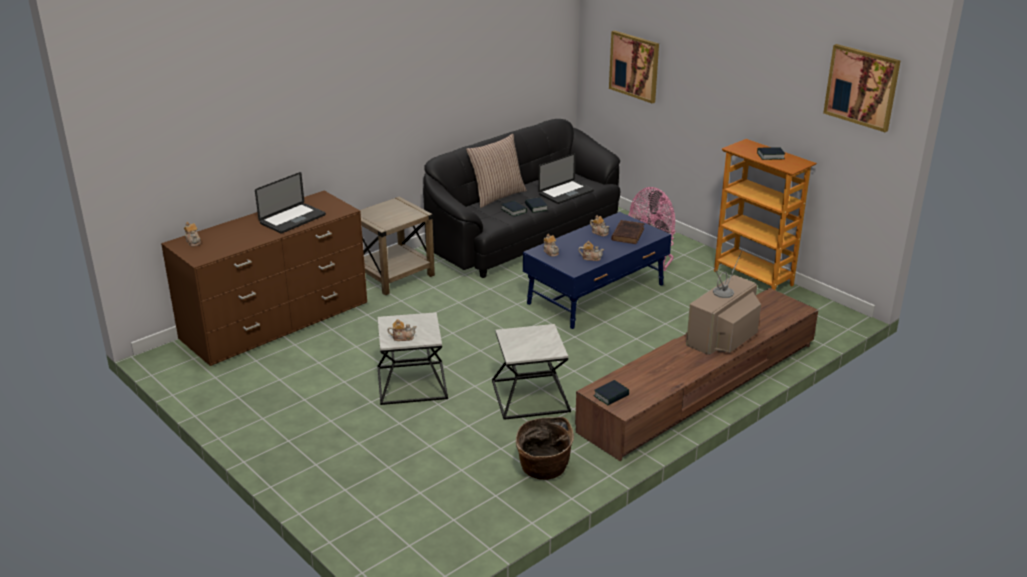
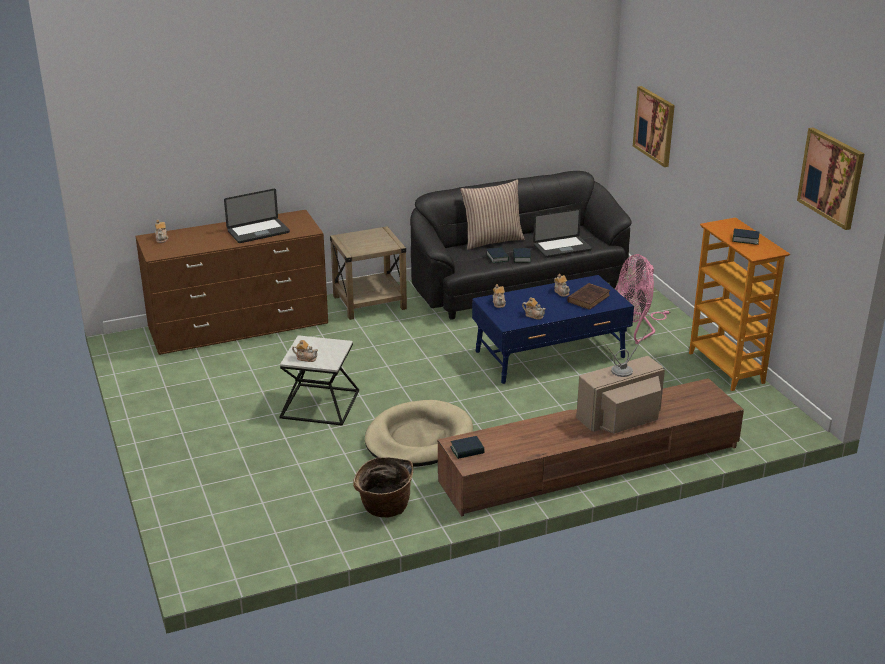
camera: 20 degrees right, 0 degrees up
(530, 396) = (418, 439): side table -> beige dog bed

